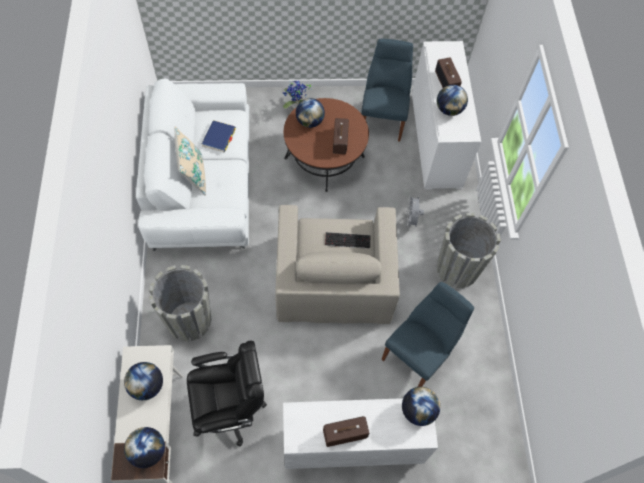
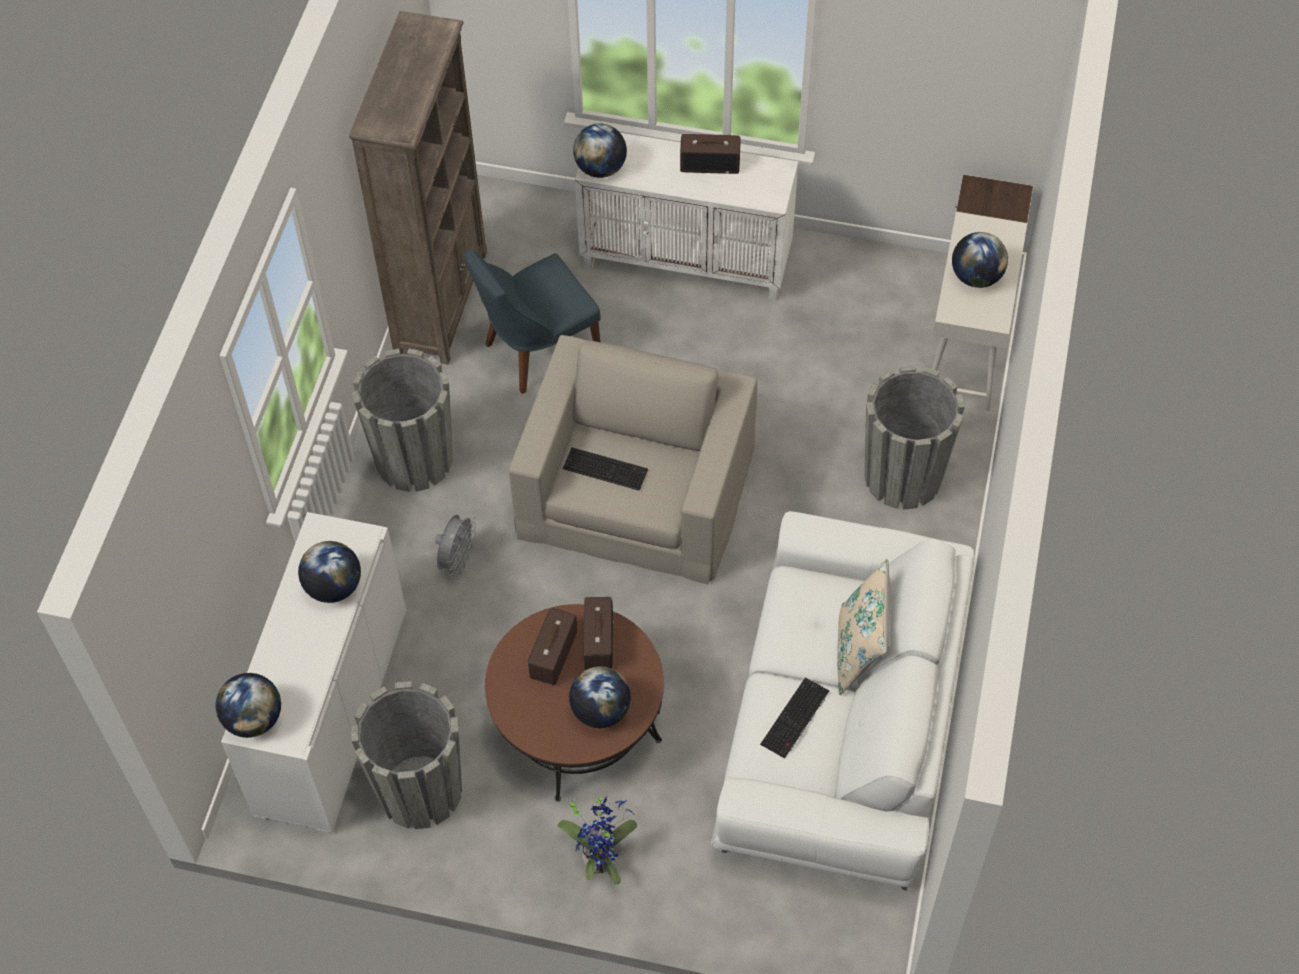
camera: 160 degrees left, 5 degrees down
(148, 451) = (981, 205): globe -> globe (254, 719)
(219, 137) = (795, 719): blue book -> keyboard
(229, 408) = (857, 341): black office chair -> none
(383, 117) = (420, 790): blue chair -> grey planter
(447, 82) = (307, 648): radio -> radio (597, 641)
(490, 374) = (441, 302): none -> brown bookcase

